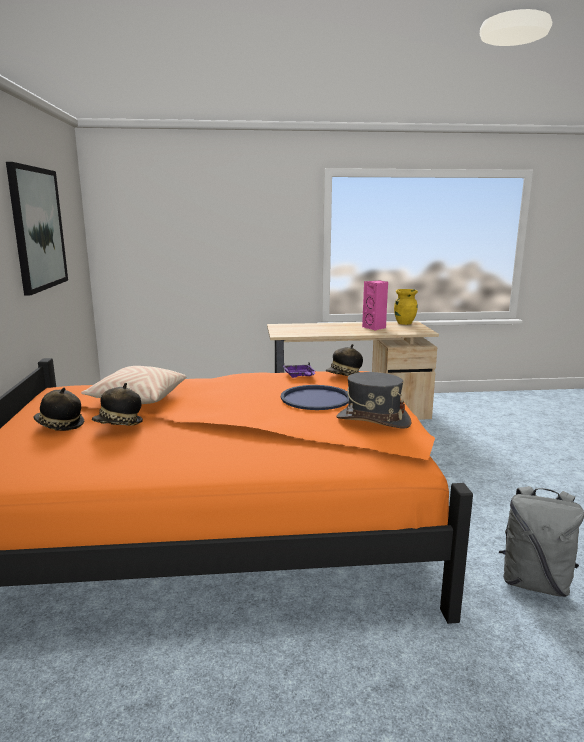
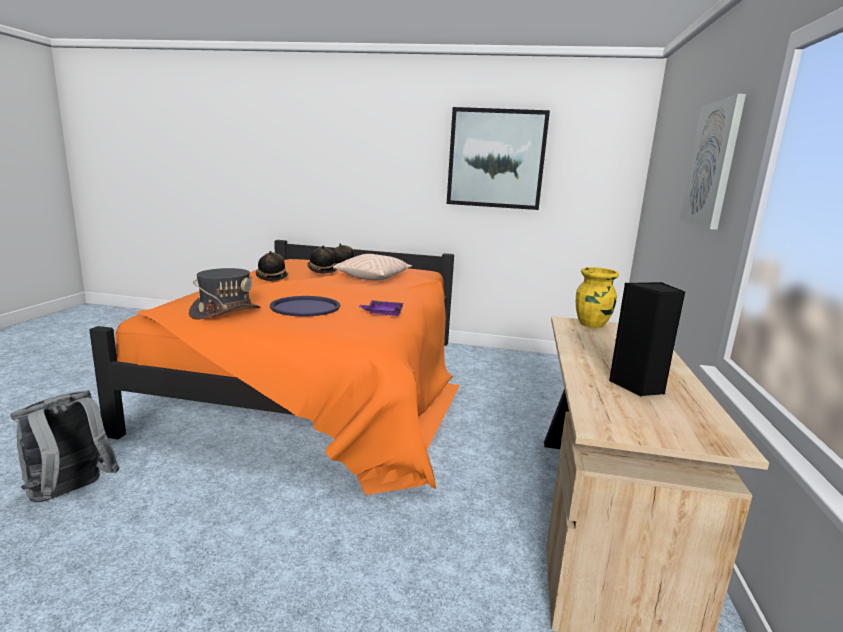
camera: 105 degrees right, 0 degrees up
(257, 224) = (712, 164): none -> picture
(344, 376) = (362, 327): hat -> hat (272, 278)
(375, 328) = (638, 387): pink speaker -> black speaker
(404, 323) = (718, 432): yellow vase -> yellow vase (592, 324)

